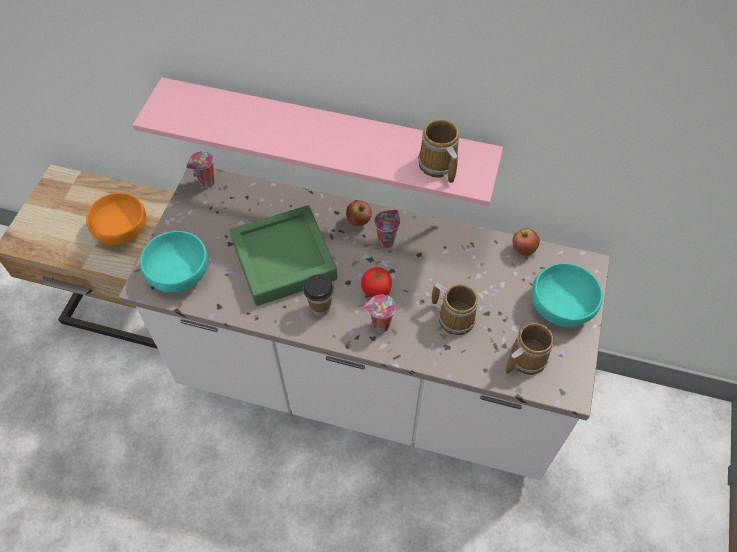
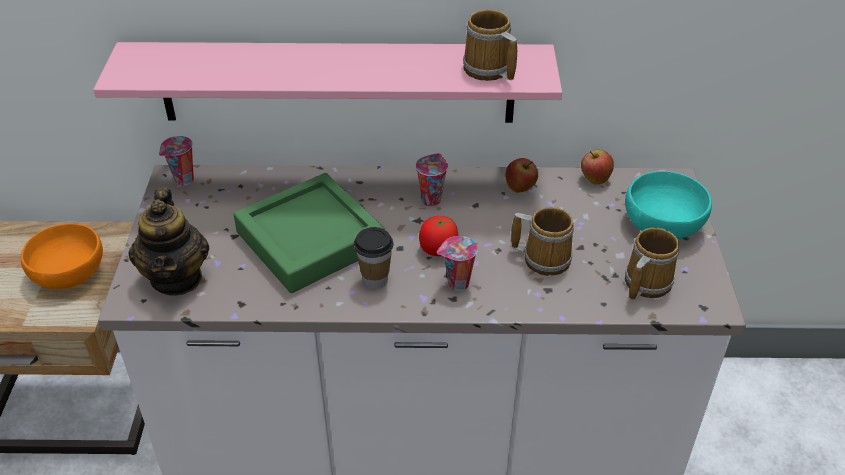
camera: 15 degrees left, 15 degrees down
(180, 273) = (177, 278): turquoise bowl -> teapot
(359, 222) = (390, 186): apple -> apple (520, 188)

